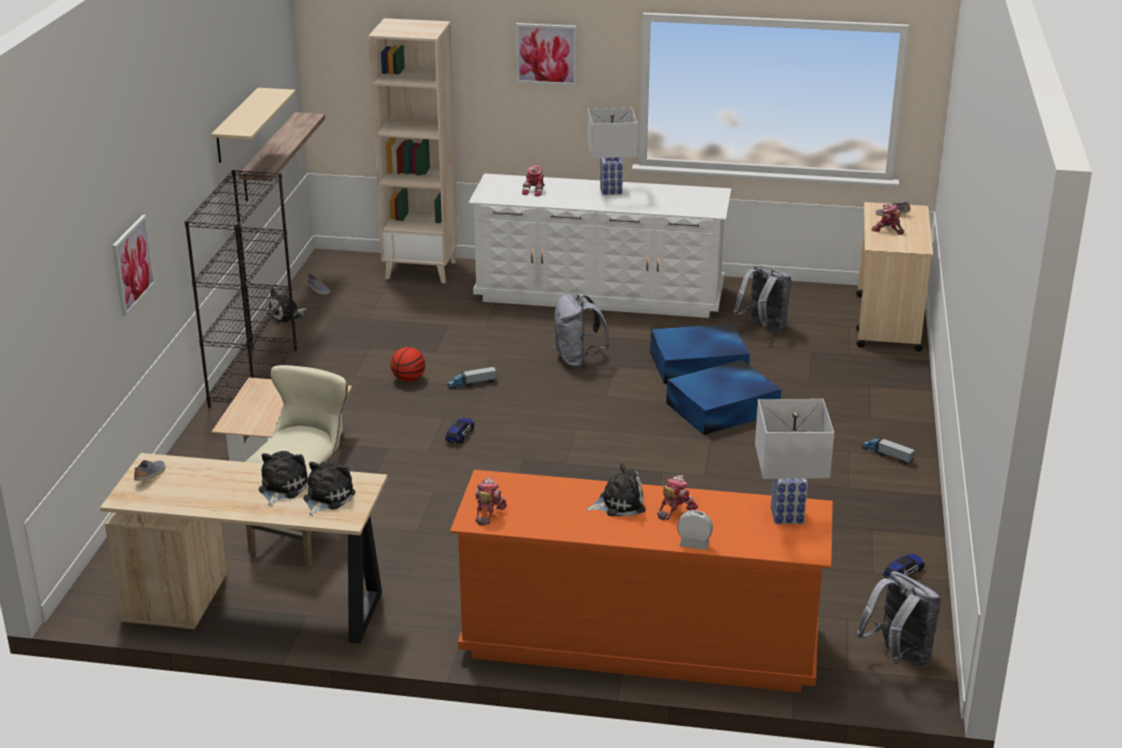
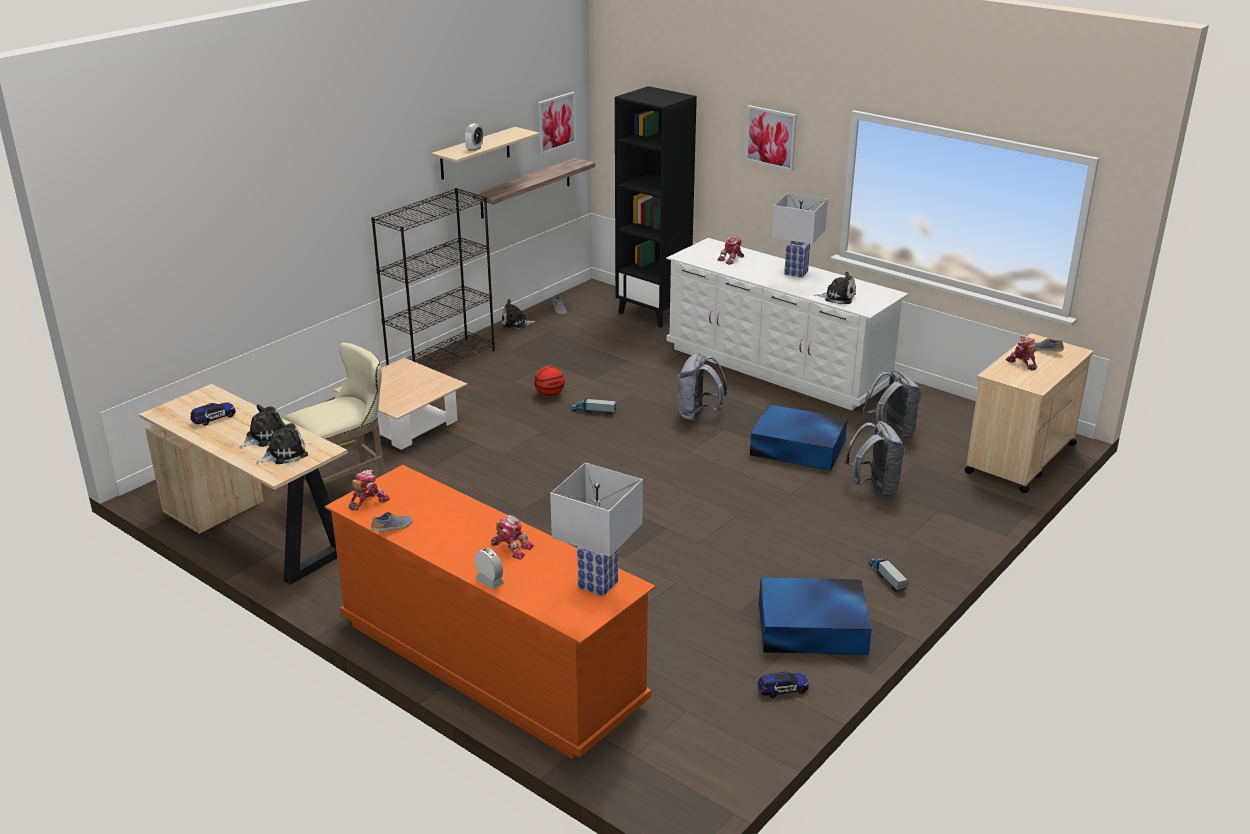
camera: 30 degrees right, 0 degrees up
(132, 264) = (290, 239): picture -> picture (556, 122)
(151, 476) = (196, 402): shoe -> shoe (392, 528)
(253, 120) = (474, 149): none -> alarm clock
(421, 270) = (653, 313): beige bookcase -> black bookcase
(459, 435) = (539, 449): toy car -> toy car (214, 418)
(618, 503) = (474, 527): plush toy -> plush toy (837, 297)
(675, 510) = (511, 547): toy robot -> toy robot turned 45 degrees clockwise
(724, 408) = (779, 490): blue storage box -> blue storage box (814, 628)
(898, 657) = (693, 763): grey backpack -> grey backpack (874, 488)

